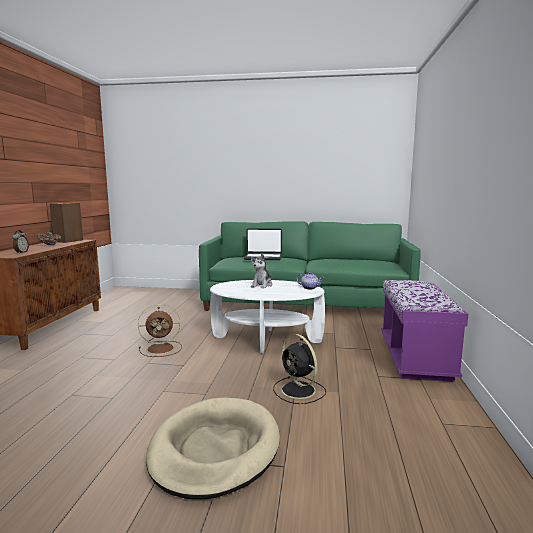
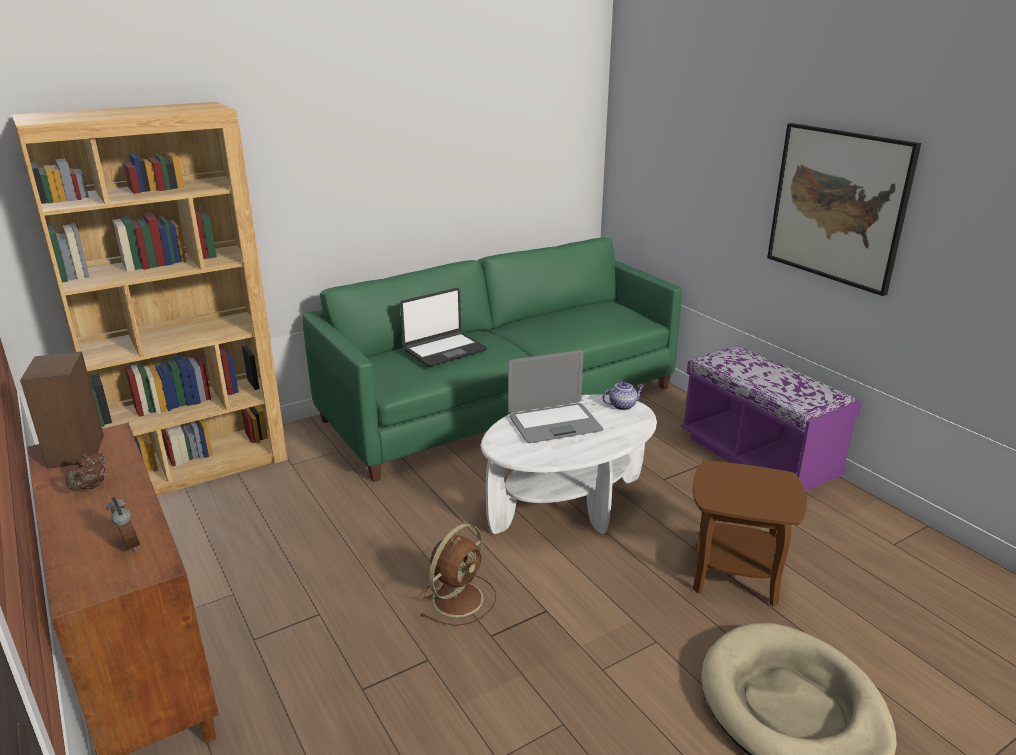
camera: 40 degrees left, 15 degrees up
(160, 292) = (199, 466): none -> brown bookcase
(262, 285) = (554, 423): plush toy -> laptop
(299, 391) = (735, 574): black fan -> brown side table
(468, 166) = (838, 206): none -> picture

